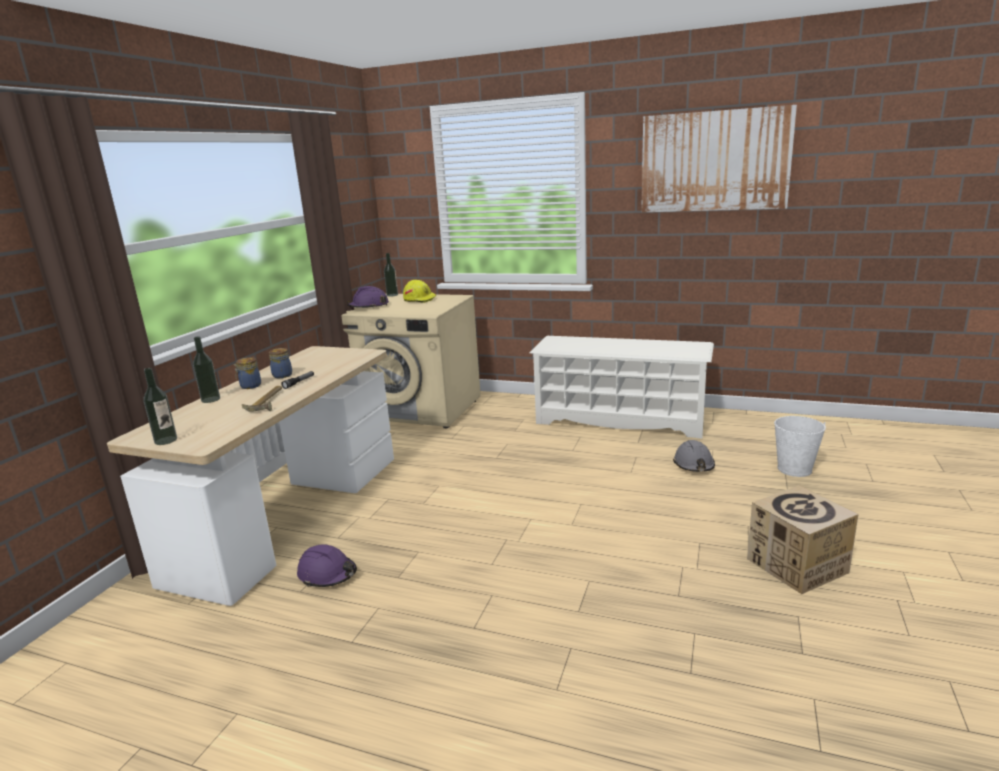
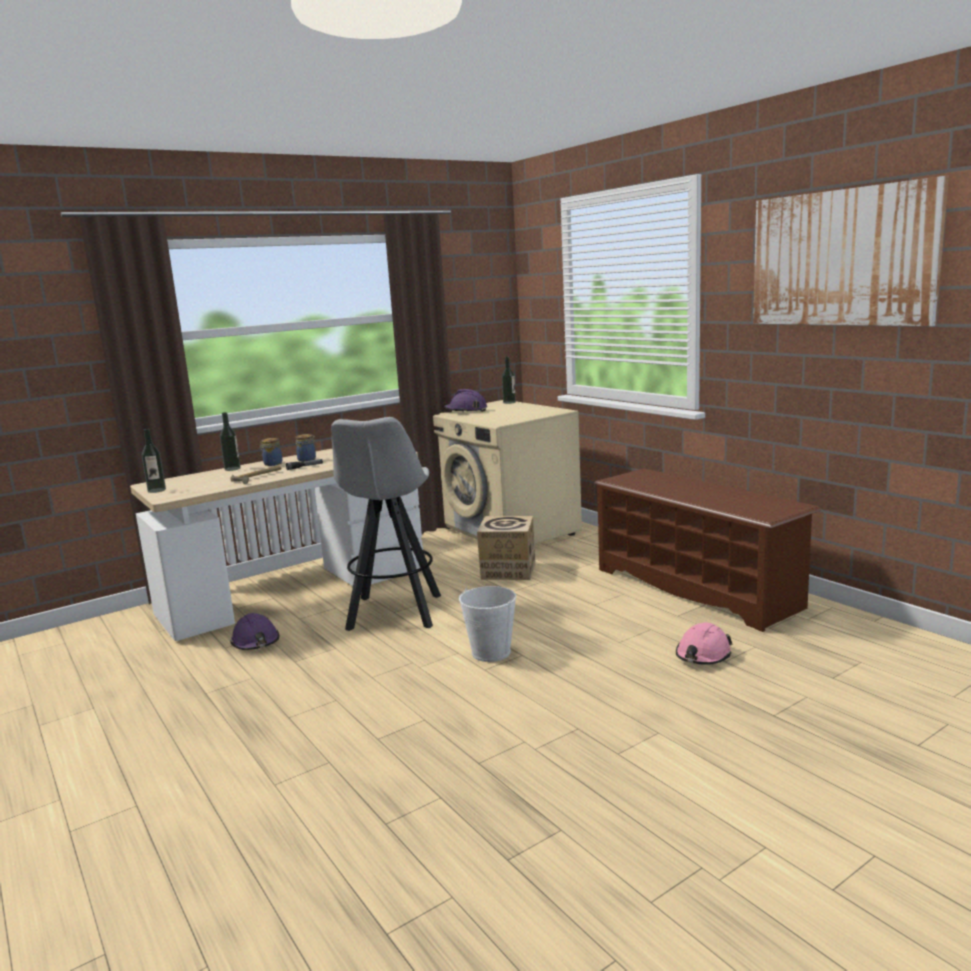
camera: 35 degrees right, 5 degrees down
(420, 299) = (521, 409): yellow hard hat -> none
(424, 504) = (393, 613): none -> grey stool
(620, 420) = (697, 588): white shoe rack -> brown shoe rack
(694, 465) = (703, 655): grey hard hat -> pink hard hat
(794, 469) = (825, 697): white bucket -> white bucket (491, 652)
(797, 565) = (643, 788): cardboard box -> cardboard box (508, 570)

